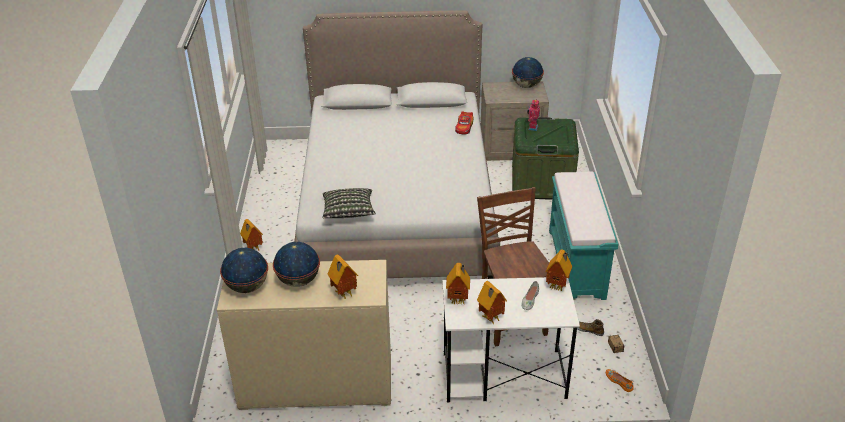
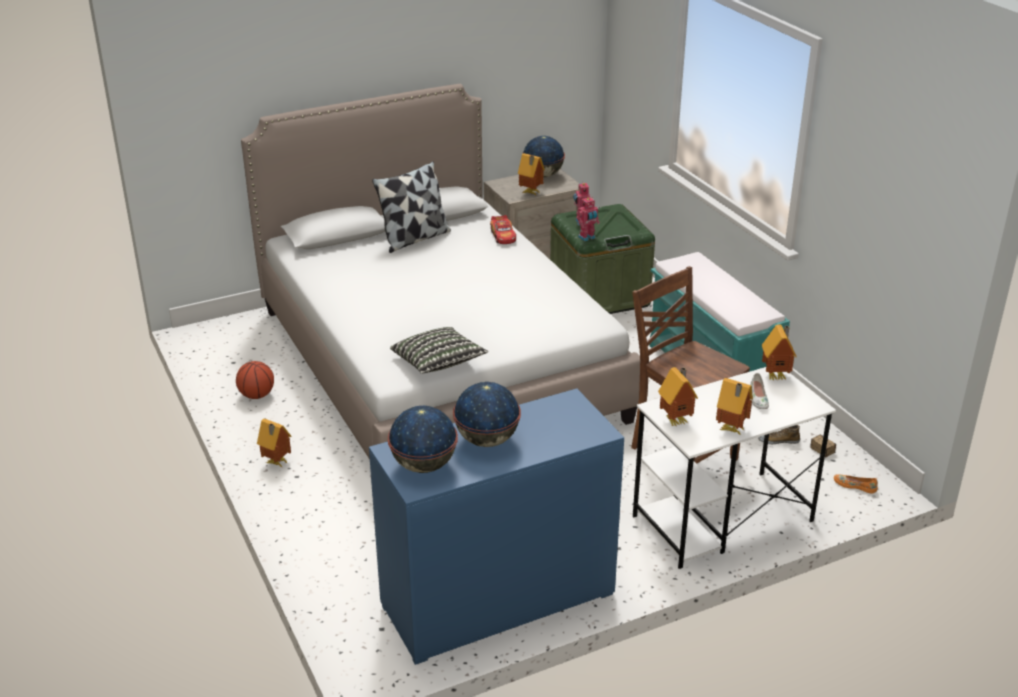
camera: 25 degrees left, 5 degrees down
(273, 199) = (256, 395): none -> basketball
(316, 384) = (498, 600): beige dresser -> blue dresser
(343, 294) = (560, 439): toy house -> toy house (530, 193)
(404, 116) = (414, 238): none -> pillow
(526, 141) = (587, 238): none -> toy robot

